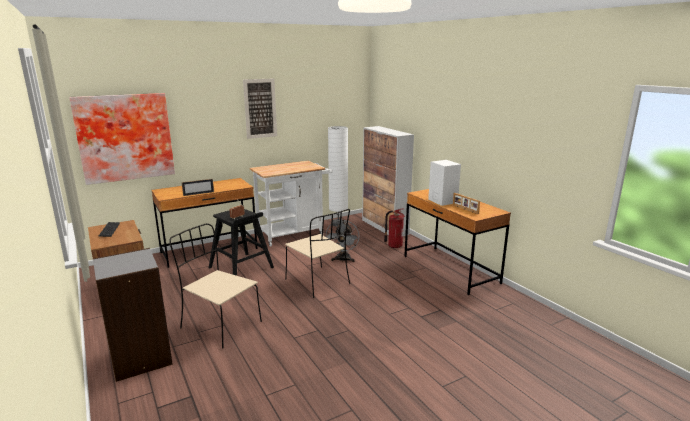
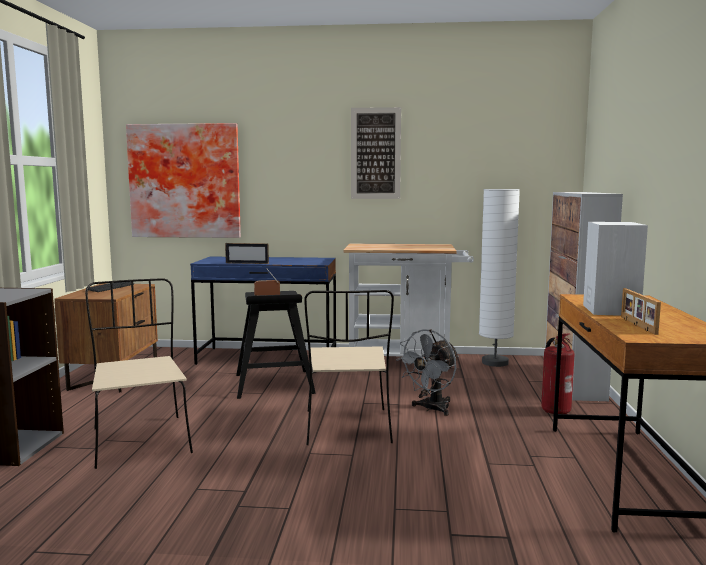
camera: 35 degrees right, 10 degrees down
(209, 250) = (268, 358): brown desk -> blue desk

